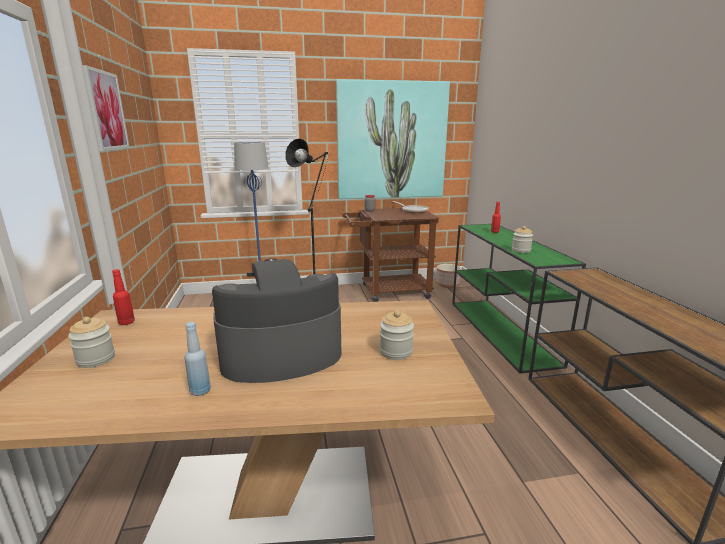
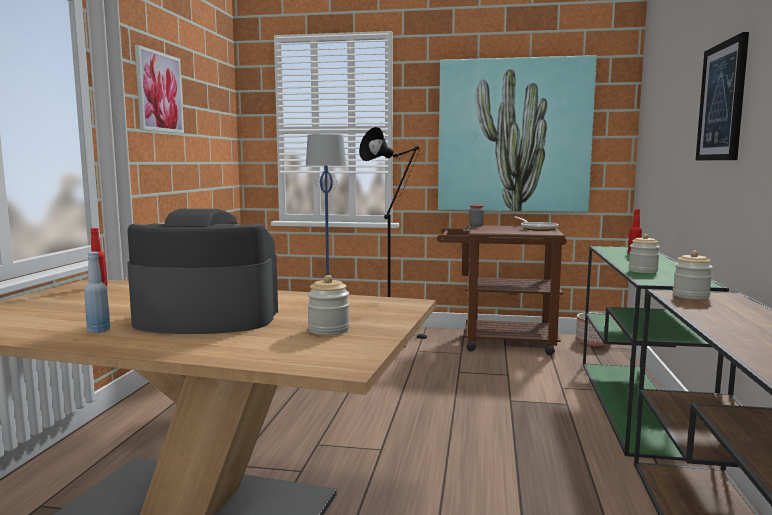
camera: 20 degrees right, 10 degrees down
(96, 359) = (43, 304): jar -> jar (691, 296)
(575, 135) = (722, 102): none -> picture

